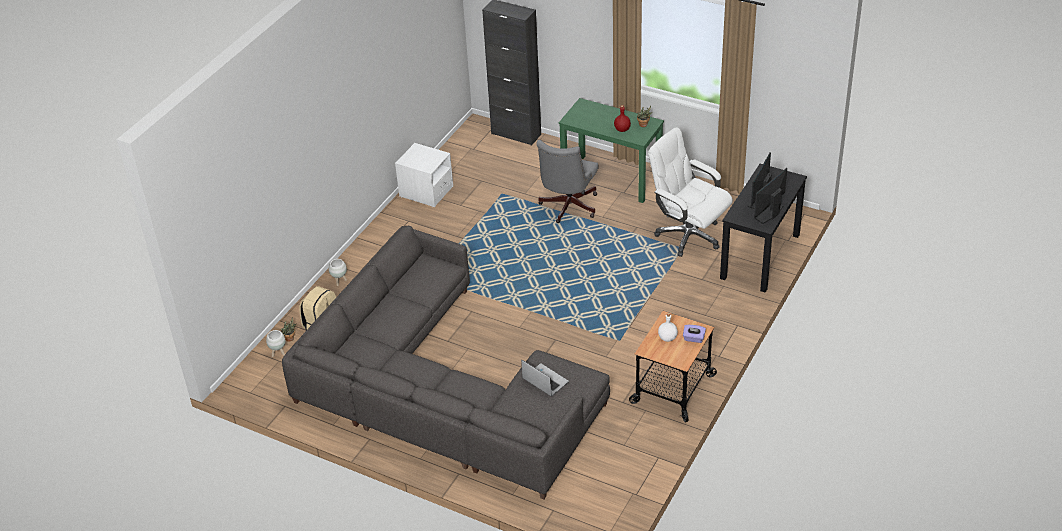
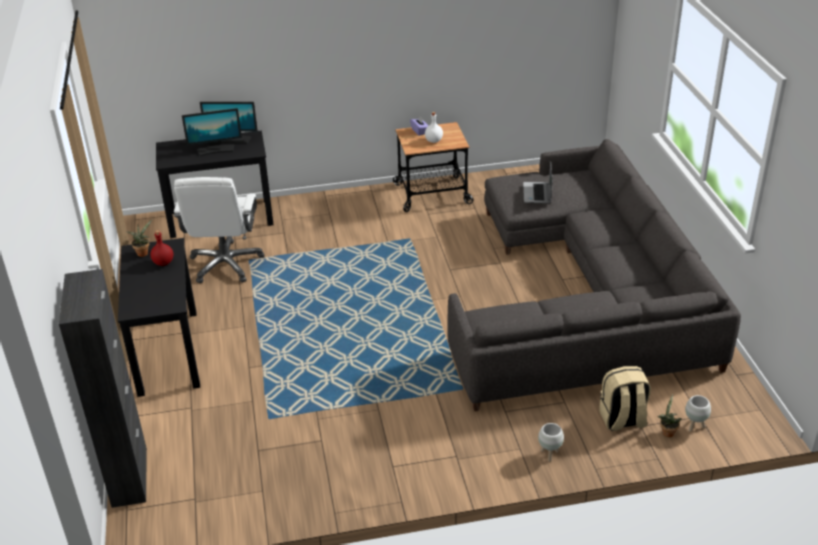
camera: 130 degrees left, 5 degrees down
(426, 192) = (323, 487): white nightstand -> none
(567, 208) = (250, 356): grey office chair -> none
(611, 178) = (168, 352): green desk -> black desk

